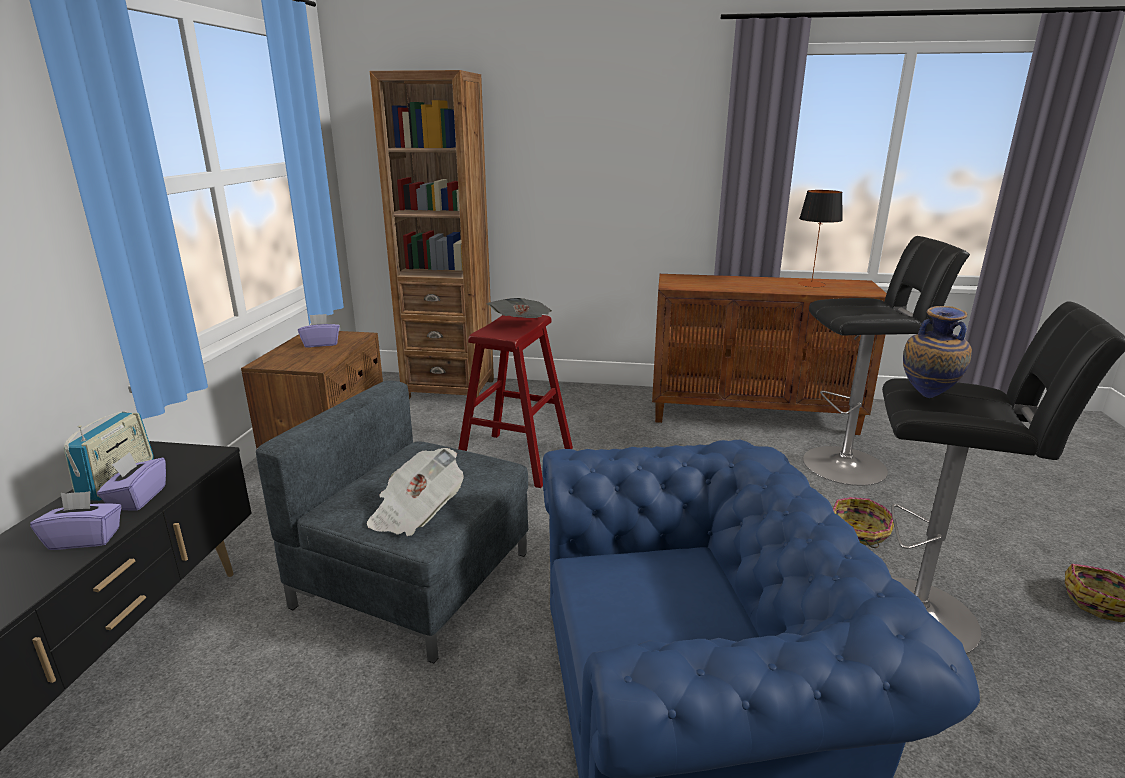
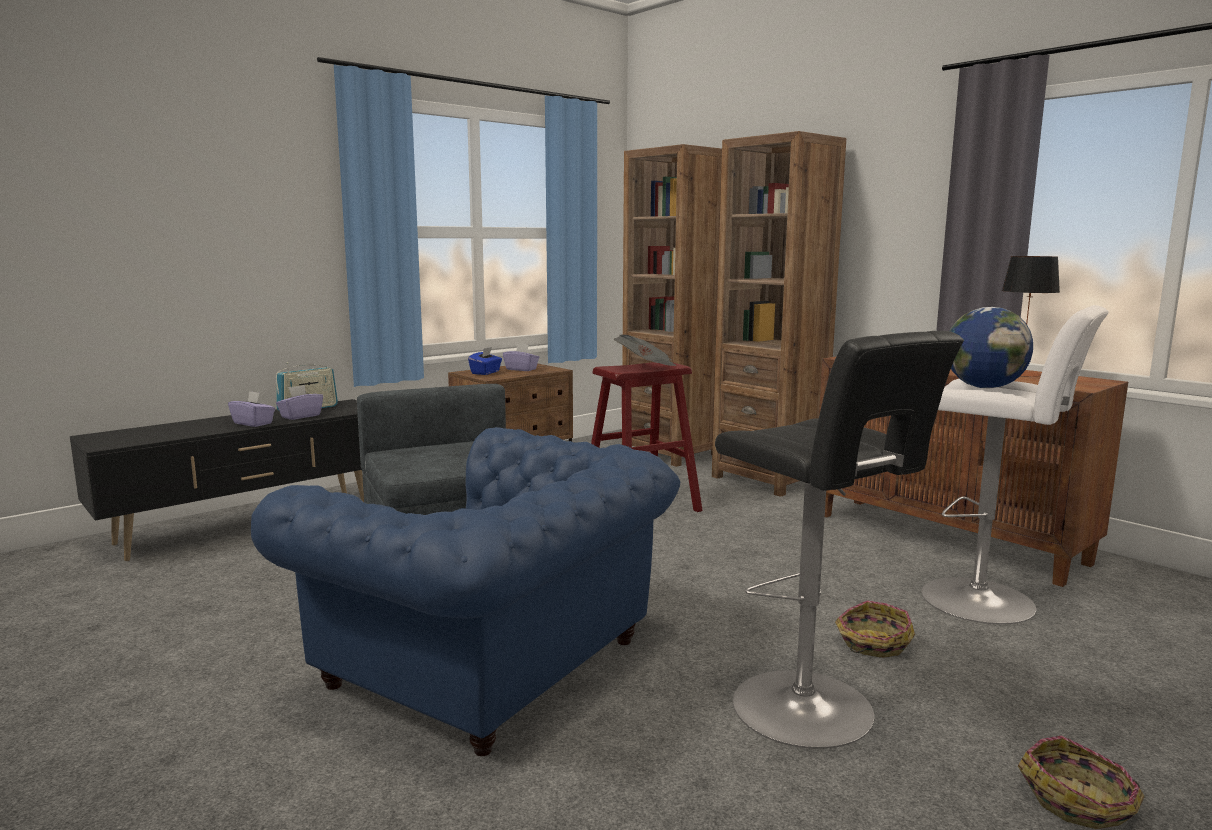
camera: 40 degrees right, 10 degrees down
(292, 358) = (486, 372): none -> blue tissue box
(416, 514) = (423, 464): newspaper -> none
(567, 396) = (768, 479): none -> brown bookcase
(850, 465) = (986, 602): black stool -> white stool
(861, 309) = (984, 387): none -> globe
(926, 398) = (791, 429): vase -> none

